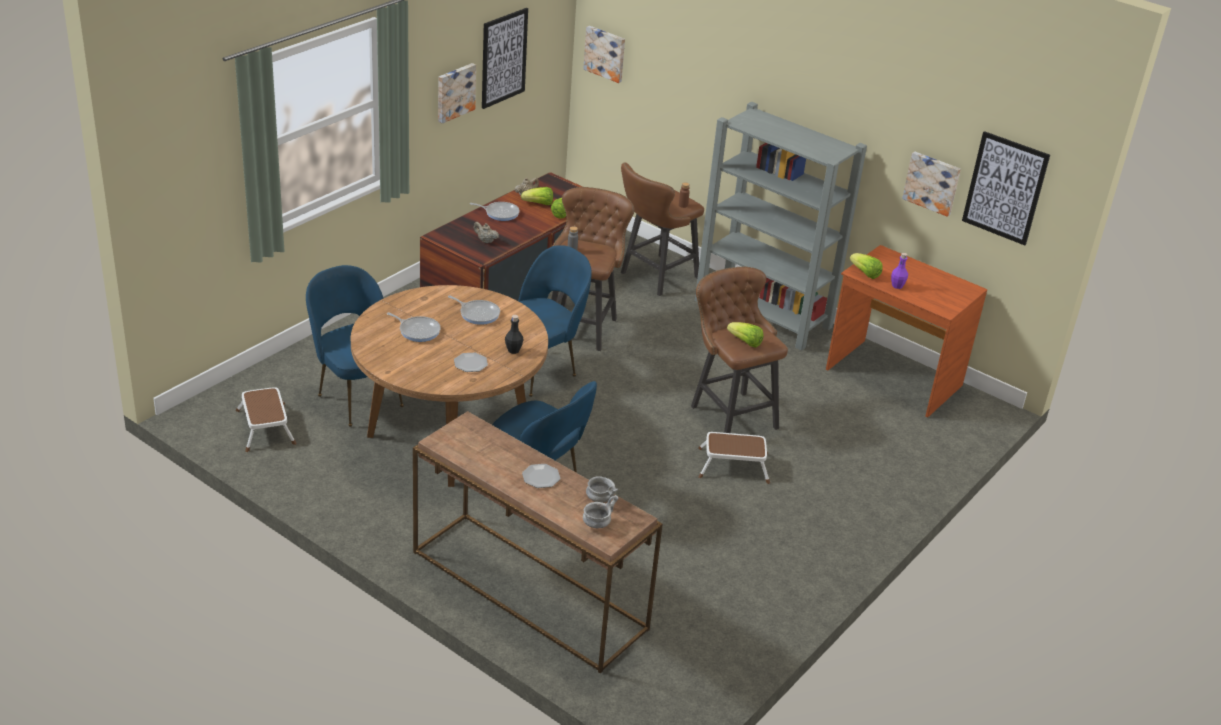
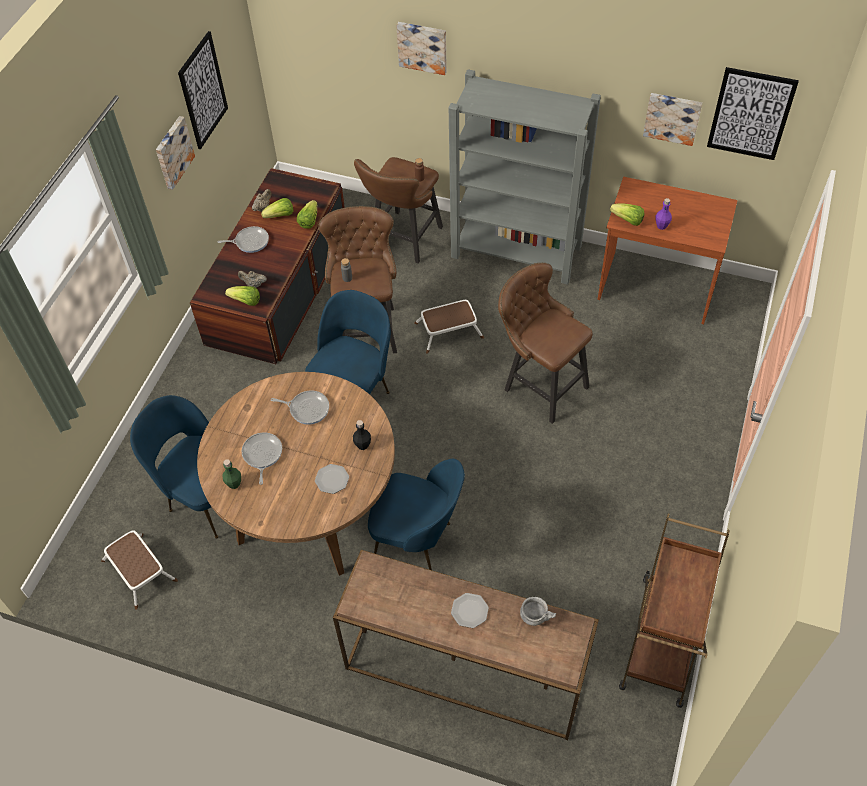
camera: 15 degrees left, 20 degrees up
(380, 341) = (234, 484): none -> green bottle
(418, 331) = (262, 455): frying pan -> frying pan turned 105 degrees counterclockwise
(597, 523) = (546, 649): grey bowl -> none
(605, 53) = (292, 40): picture -> picture (422, 46)
(733, 465) = (570, 446): brown step ladder -> brown step ladder (448, 330)
(741, 633) = (661, 641): none -> brown cart
(745, 342) = (554, 340): lettuce -> lettuce (245, 301)

